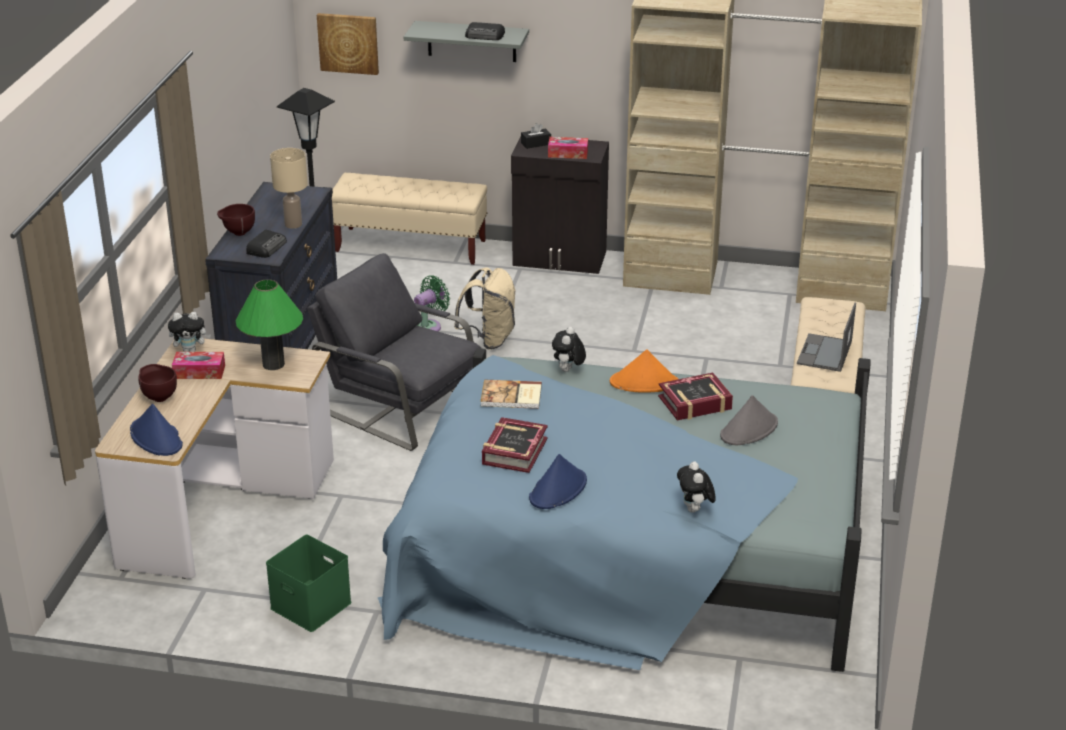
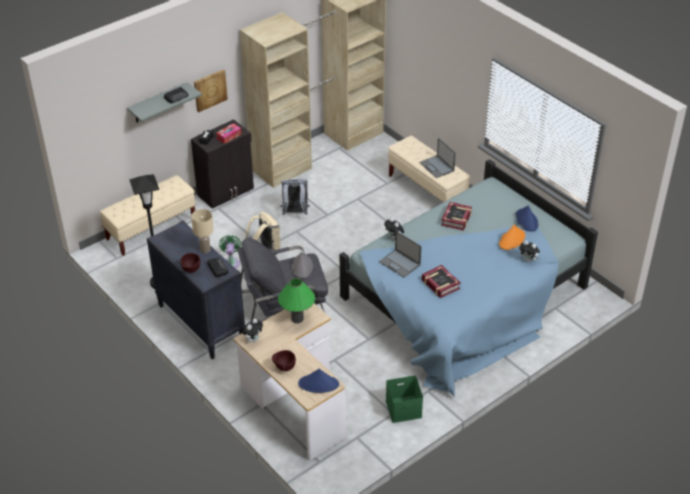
camera: 50 degrees left, 10 degrees up
(199, 372) = (276, 345): tissue box -> none
(348, 43) = (91, 138): picture -> picture (210, 90)
(511, 397) = (400, 263): book -> laptop
(558, 490) = (480, 287): blue hat -> blue hat (526, 220)
(597, 325) = (295, 213): none -> grey backpack
(644, 383) = (427, 223): orange hat -> orange hat (512, 240)
(749, 429) = (489, 216): grey hat -> grey hat (302, 266)

